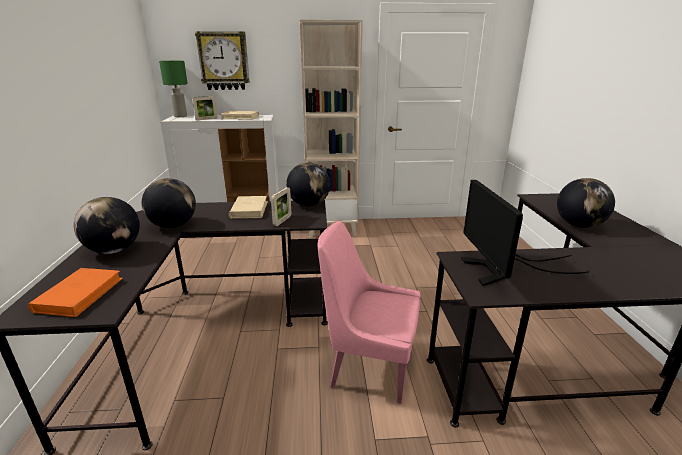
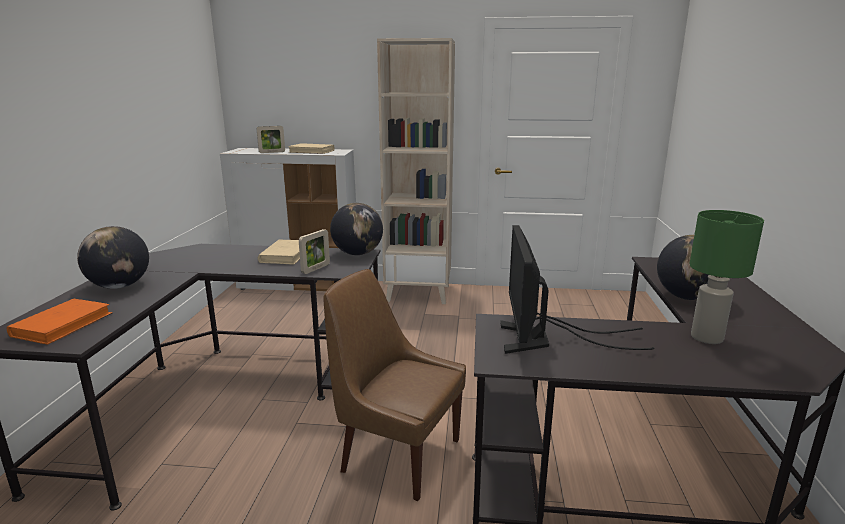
camera: 10 degrees right, 5 degrees down
(173, 226) = (194, 266): globe -> none
(180, 116) = (246, 148): green table lamp -> green table lamp (706, 337)
(224, 61) = (299, 86): wall clock -> none
(369, 365) = (397, 454): pink chair -> brown chair

